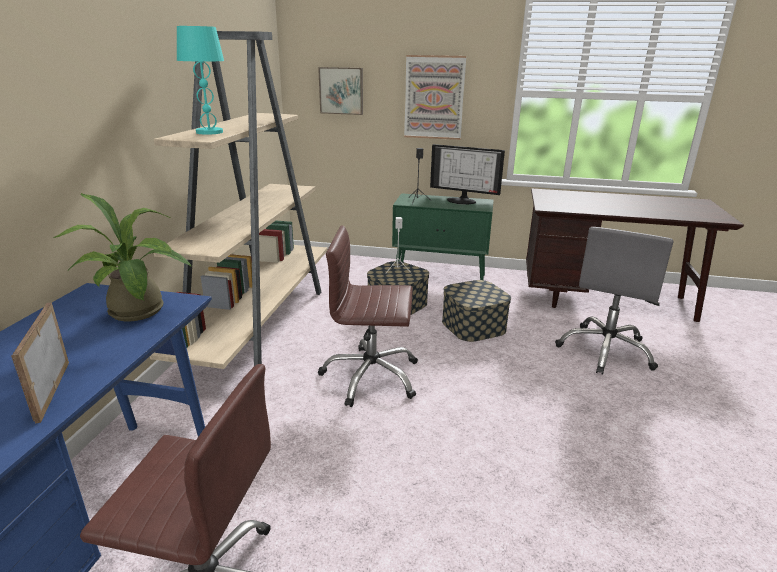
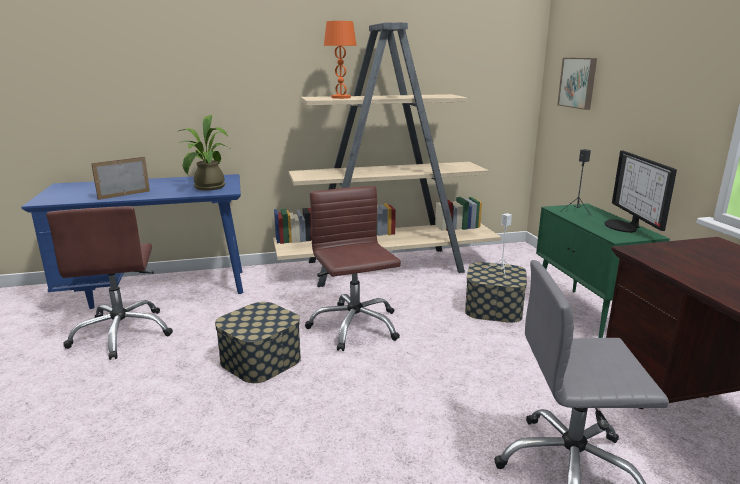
camera: 65 degrees right, 5 degrees down
(209, 132) = (341, 97): turquoise table lamp -> orange table lamp
(434, 97) = (651, 94): picture -> none
(473, 325) = (505, 356): storage box -> storage box (260, 359)

